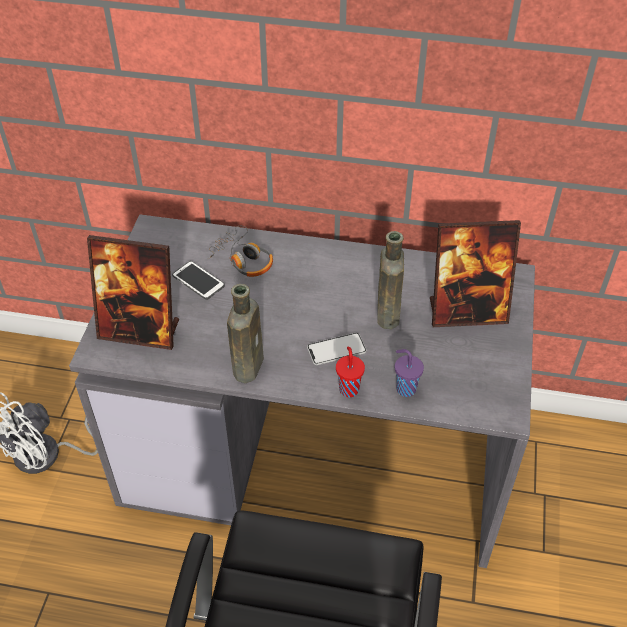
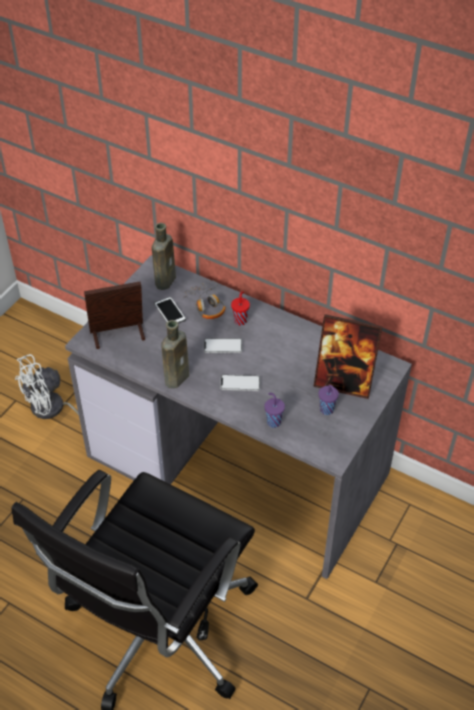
camera: 20 degrees right, 0 degrees up
(140, 330) = (118, 335): picture frame -> picture frame turned 135 degrees clockwise
(290, 307) = (223, 346): none -> phone
(348, 388) = (235, 411): red cup -> red cup (240, 320)
(387, 312) = (287, 368): brown bottle -> brown bottle (166, 279)
(466, 353) = (327, 410): none -> purple cup

